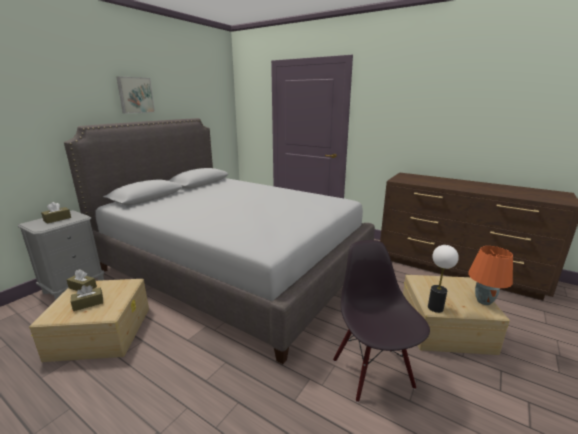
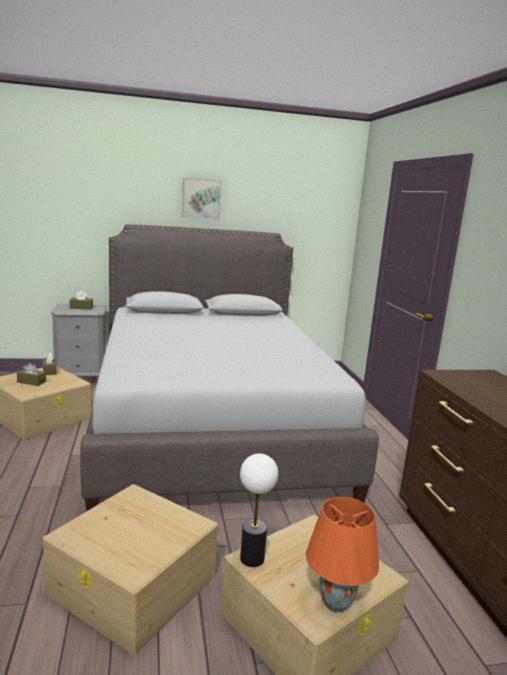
camera: 45 degrees right, 5 degrees down
(373, 373) = (134, 585): black chair -> beige storage box

